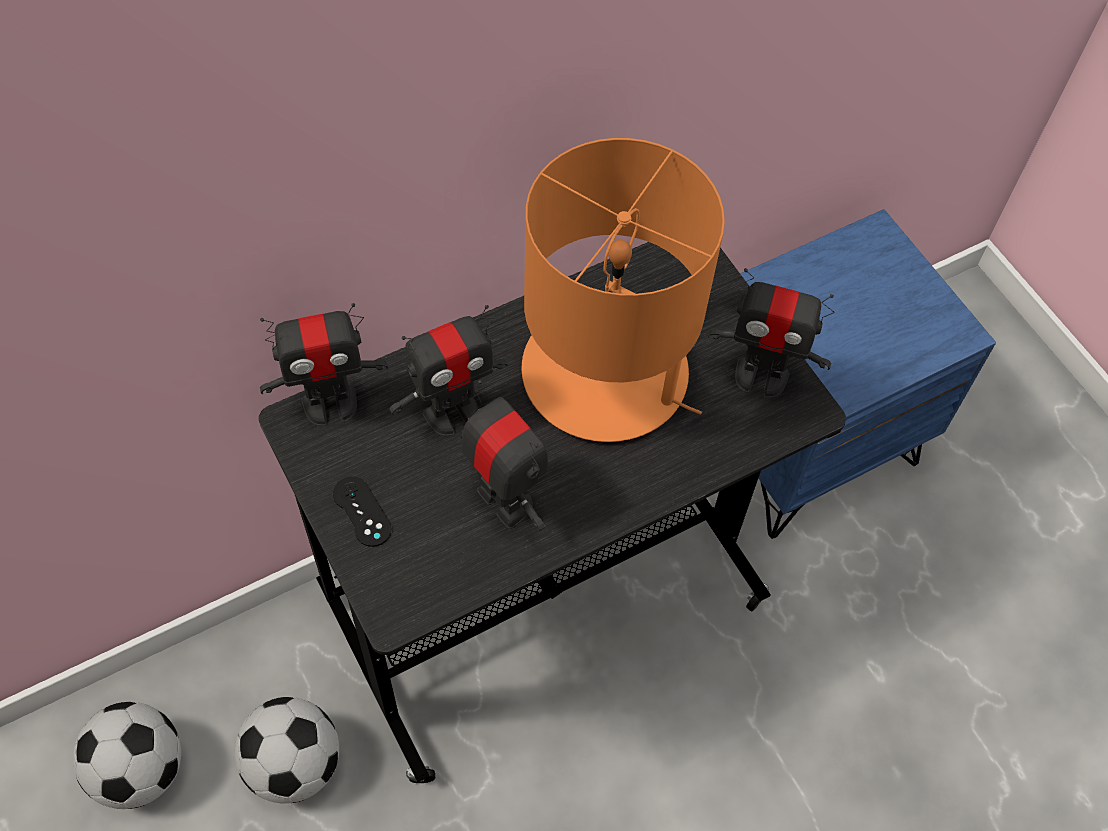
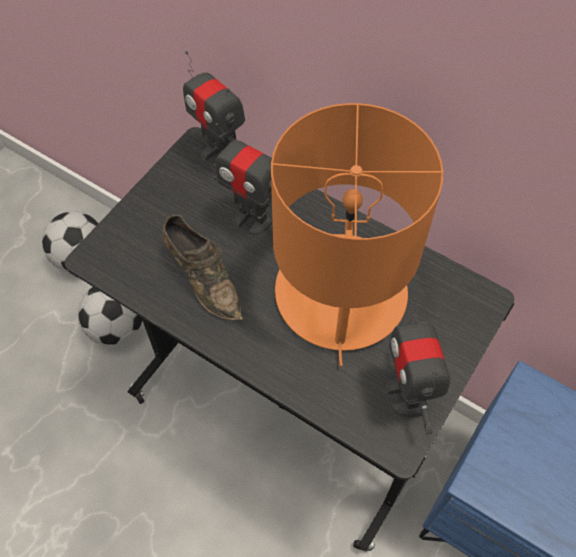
camera: 65 degrees right, 0 degrees up
(362, 511) = (154, 208): black game controller -> none
(504, 501) = (204, 279): toy robot -> brown shoe

